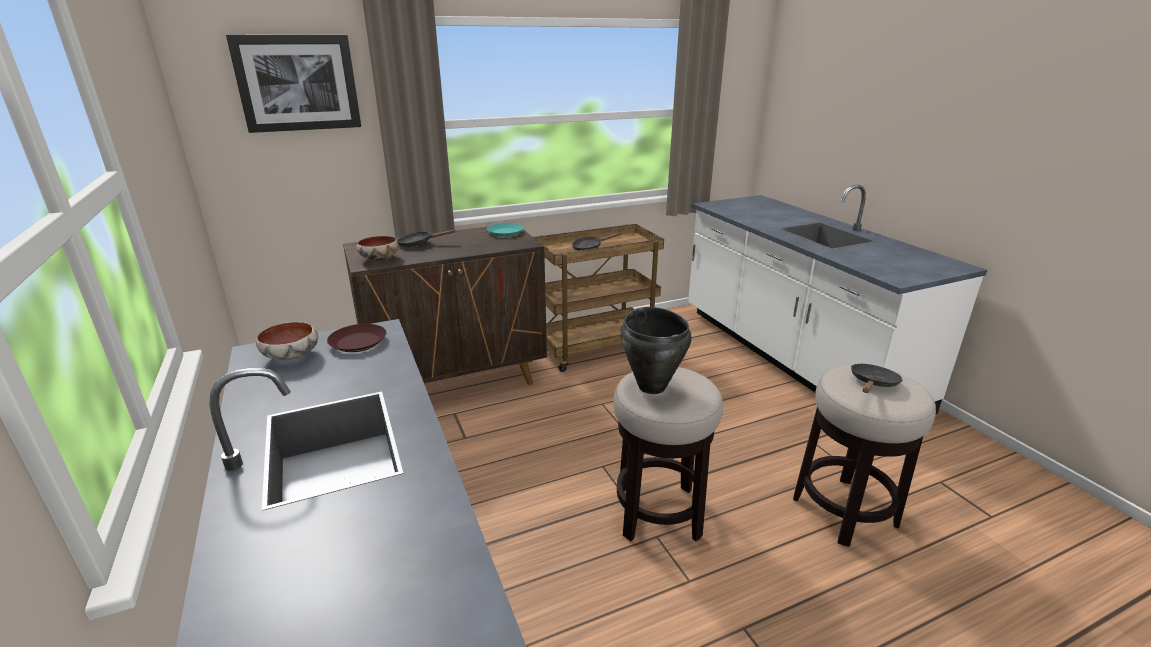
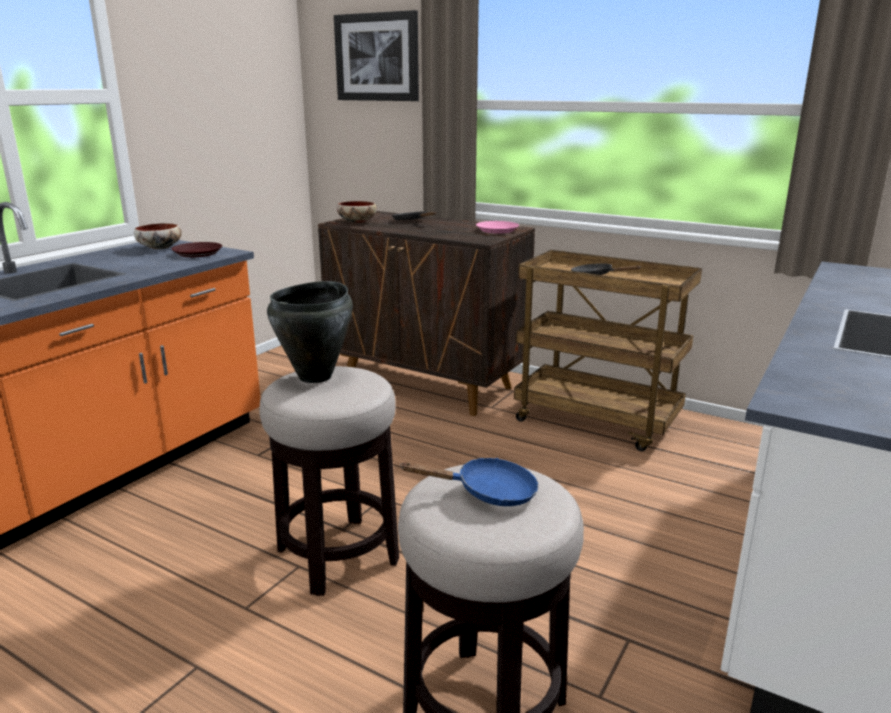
camera: 55 degrees right, 5 degrees down
(505, 232) = (497, 230): turquoise plate -> pink plate
(873, 383) = (488, 492): black frying pan -> blue frying pan

